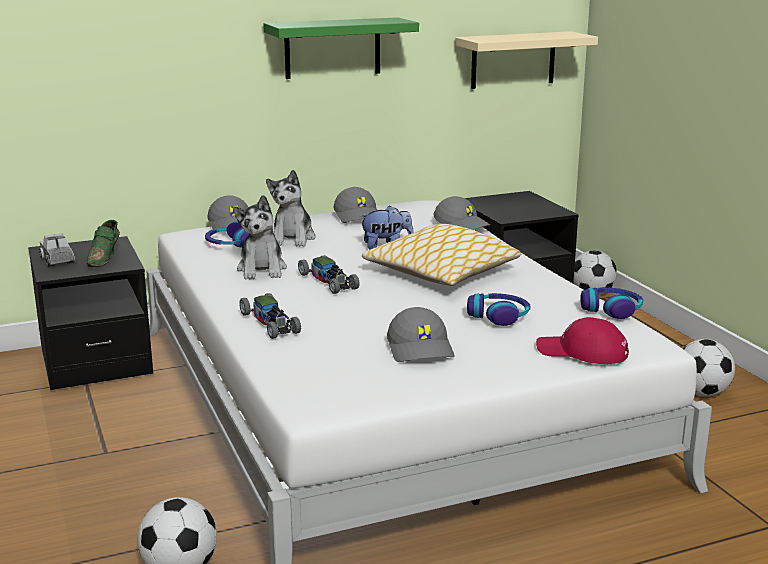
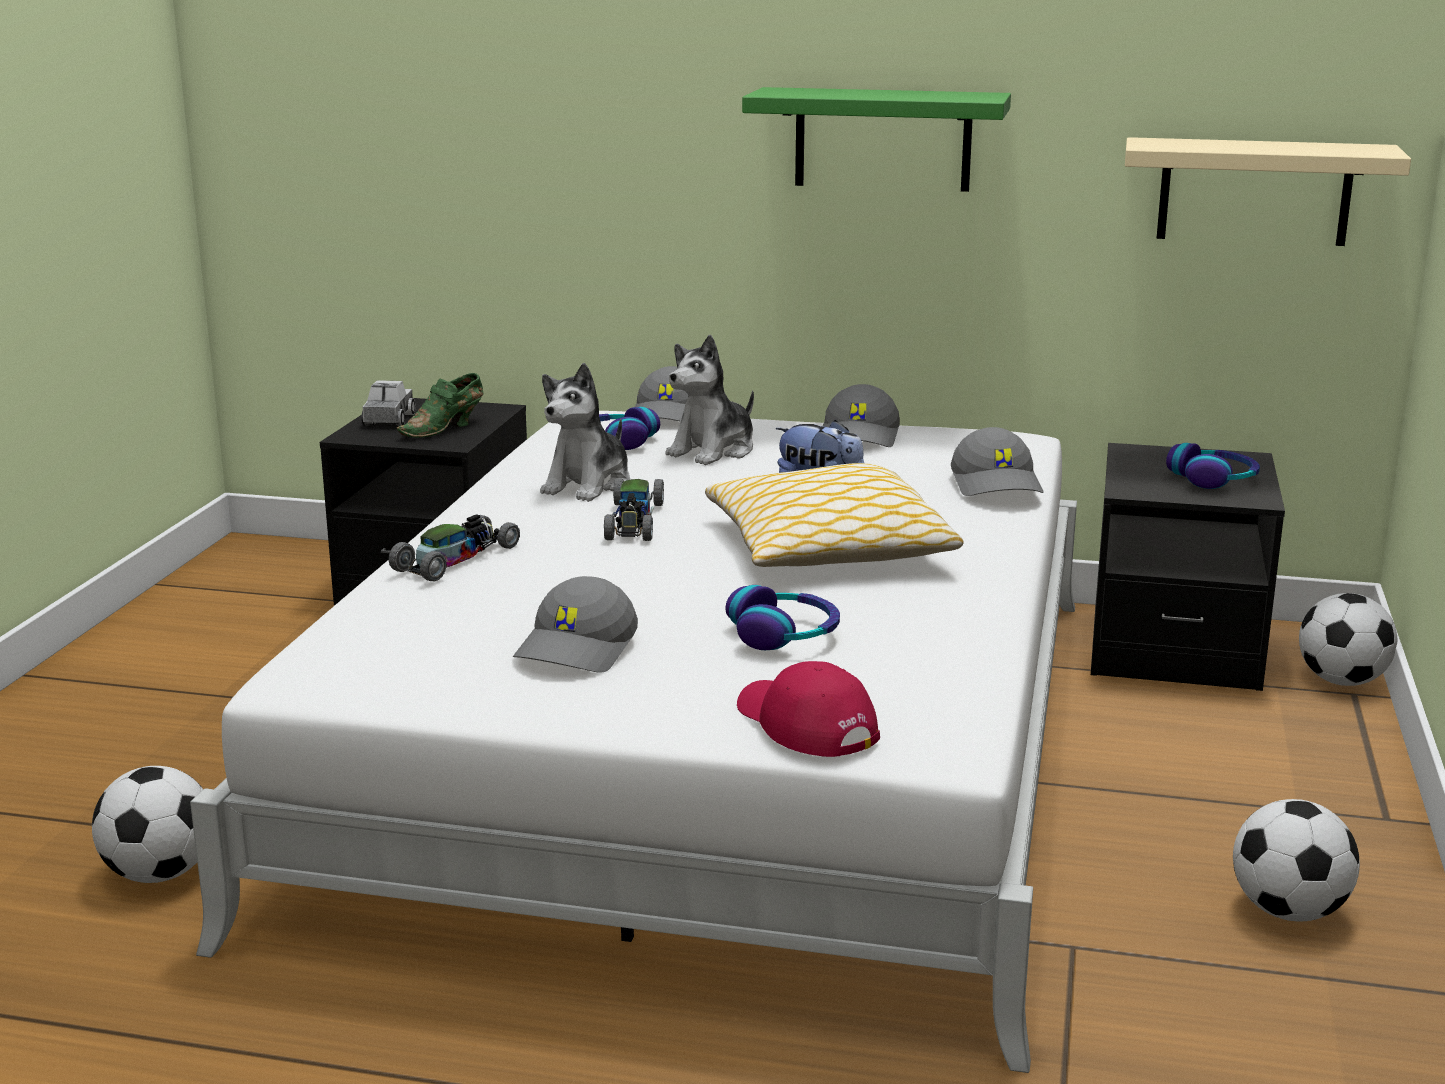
camera: 35 degrees right, 0 degrees up
(270, 323) = (457, 559): toy car -> toy car turned 150 degrees counterclockwise
(611, 310) = (992, 675): headphones -> headphones (1213, 479)

